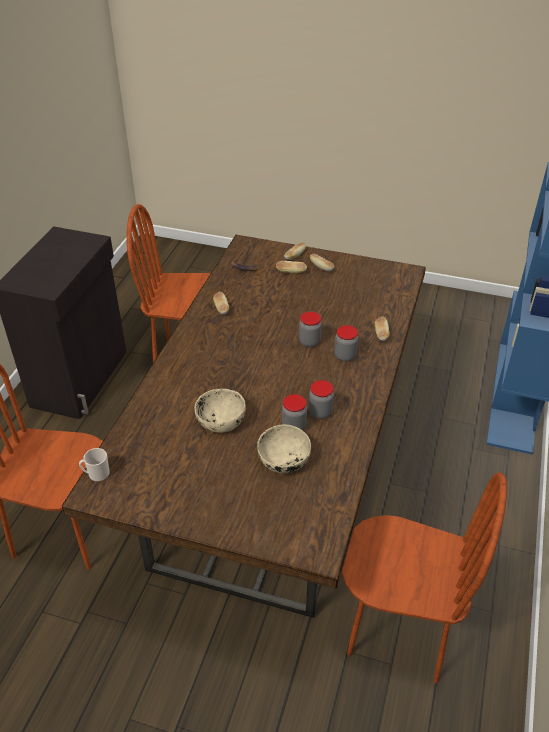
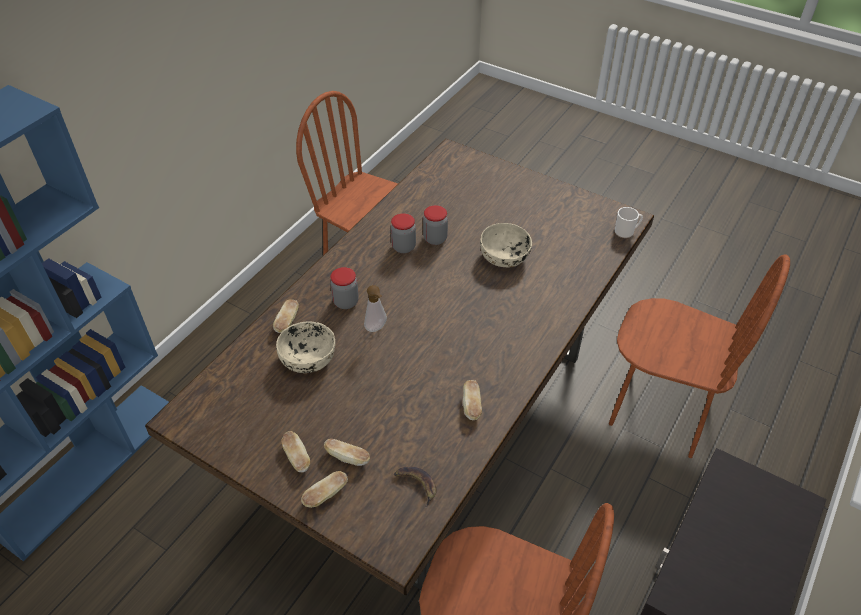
camera: 165 degrees left, 5 degrees up
(283, 460) = (456, 213): beige bowl -> beige bowl (309, 358)
(309, 342) = (377, 328): jar -> soap dispenser

